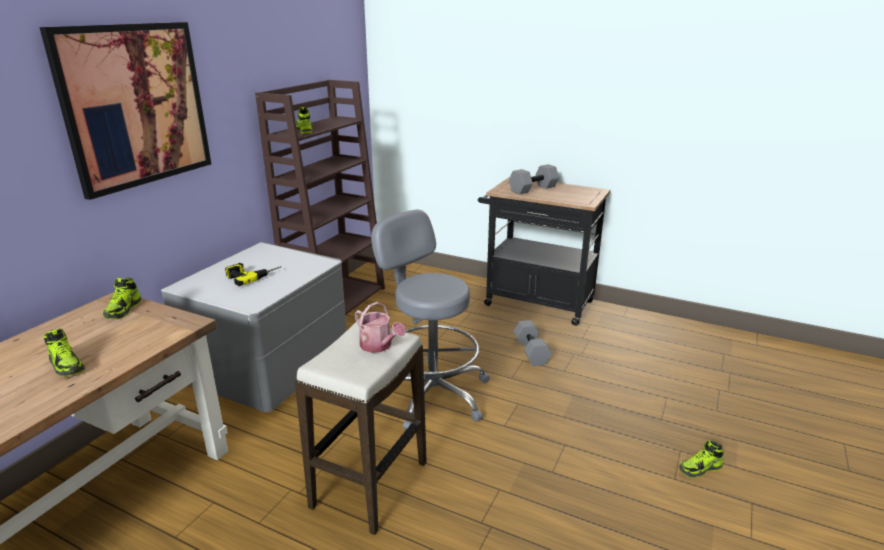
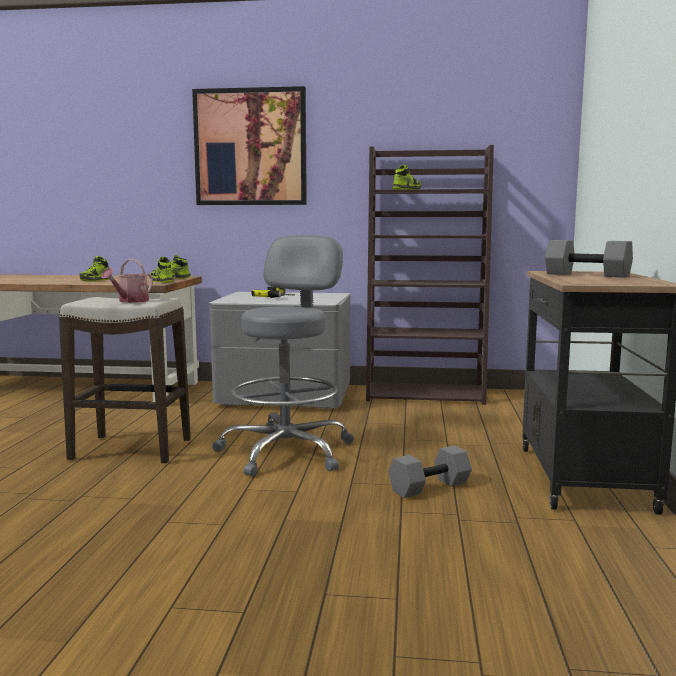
camera: 70 degrees right, 15 degrees down
(700, 469) = (201, 631): shoe -> shoe (161, 281)

